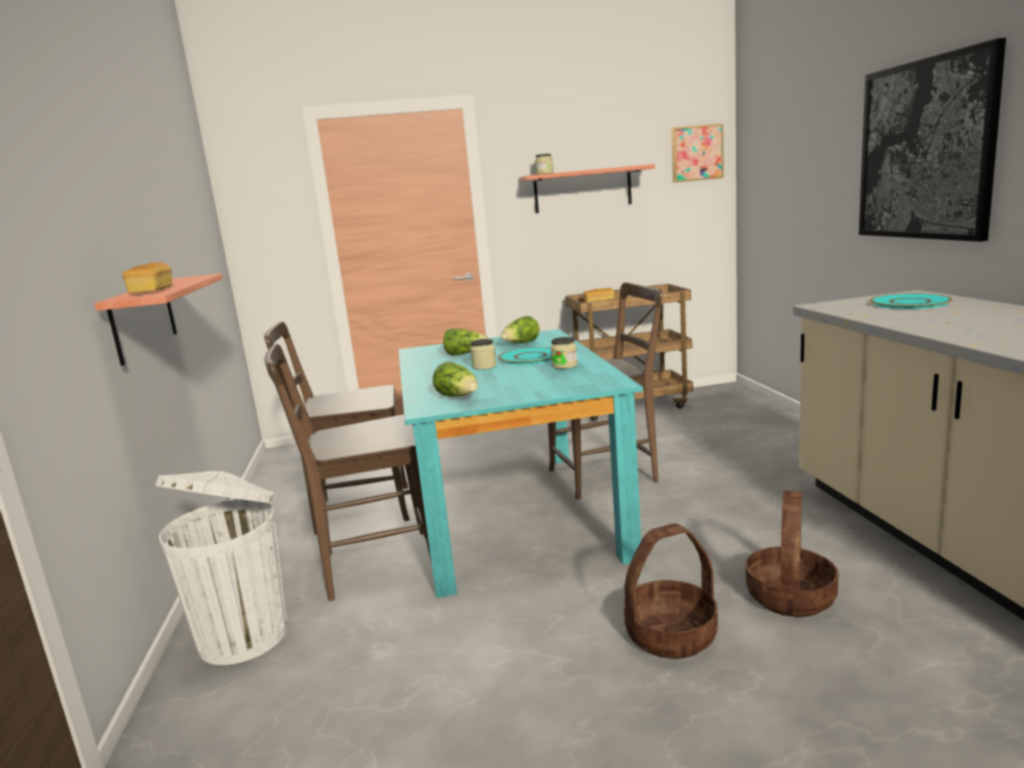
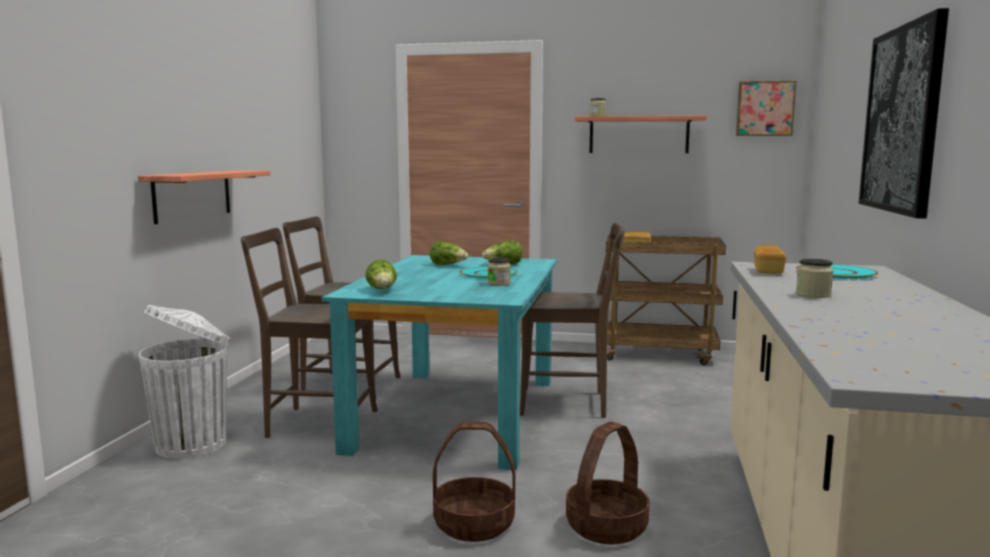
camera: 20 degrees right, 5 degrees down
(152, 291) = (186, 174): bread -> bread (768, 271)
(484, 366) = (442, 275): jar -> jar (813, 295)

